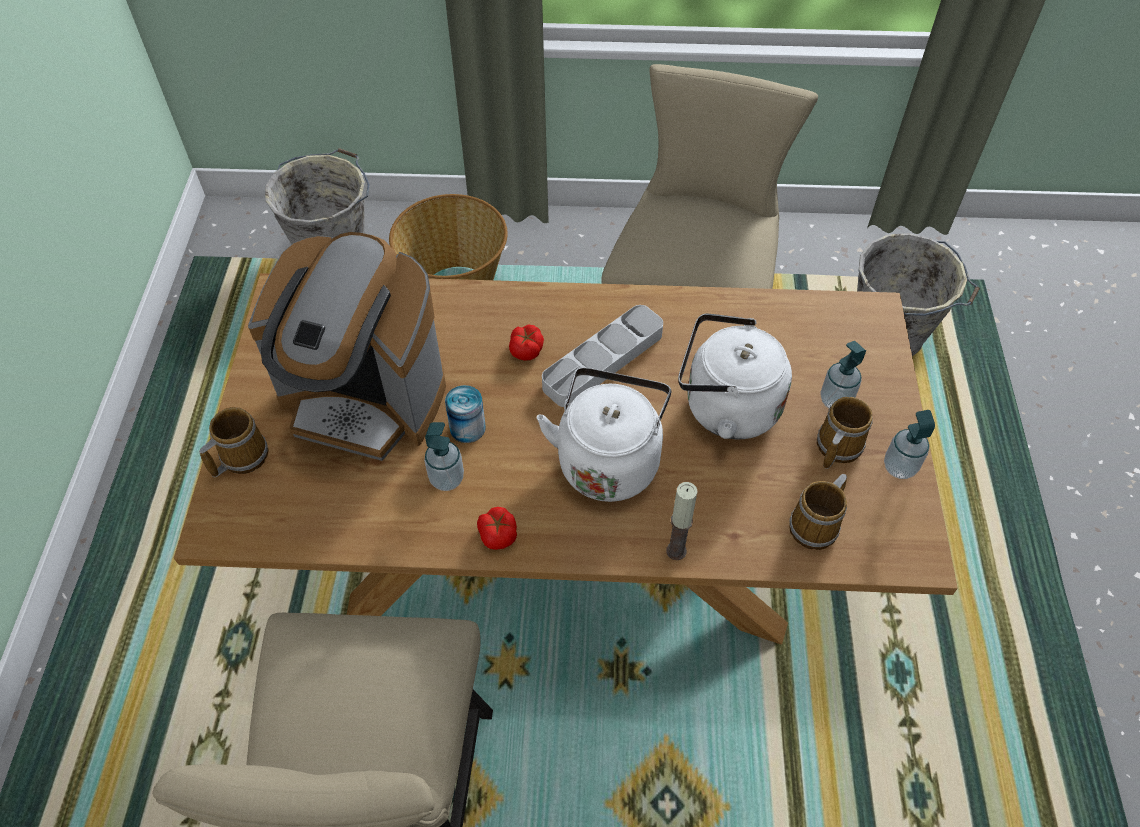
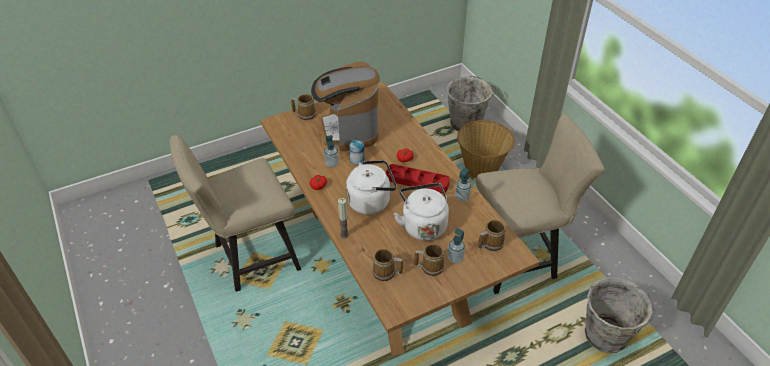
camera: 60 degrees right, 10 degrees down
(603, 360) = (417, 181): grey tray -> red tray
(826, 333) = (491, 243): none -> mug
(899, 467) = (436, 291): soap dispenser -> soap dispenser (462, 197)

